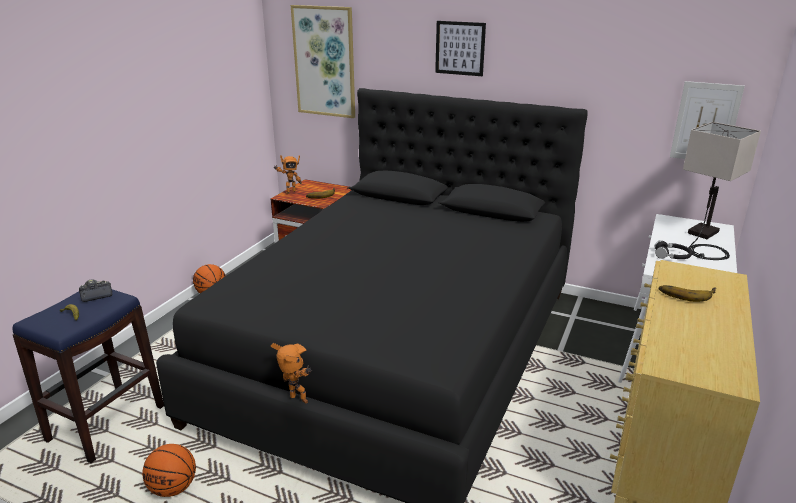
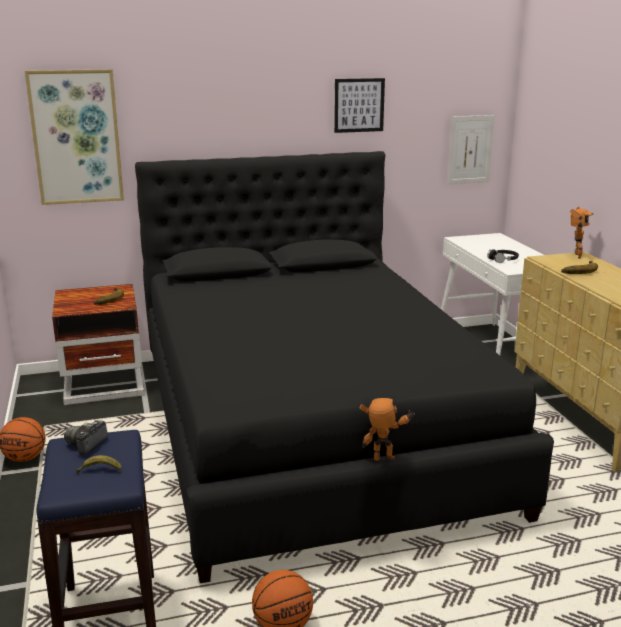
camera: 40 degrees left, 5 degrees down
(289, 192) = (63, 305): toy robot -> toy robot (575, 256)
(460, 48) = (248, 106): picture -> picture (359, 105)
(703, 240) = (502, 246): table lamp -> none

